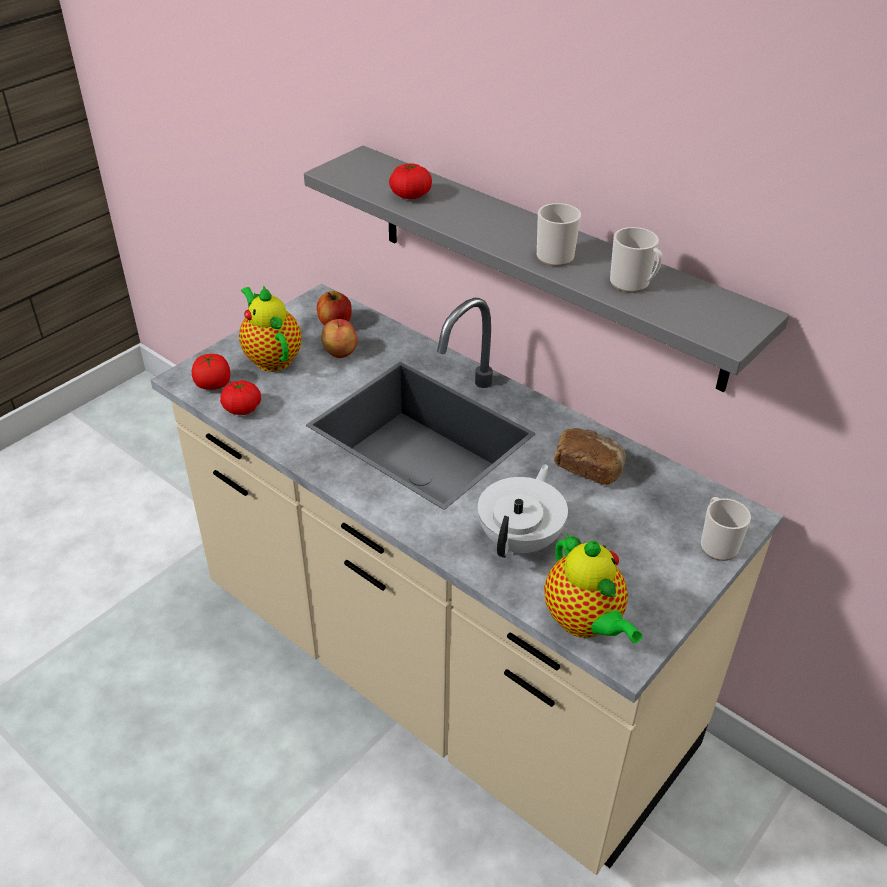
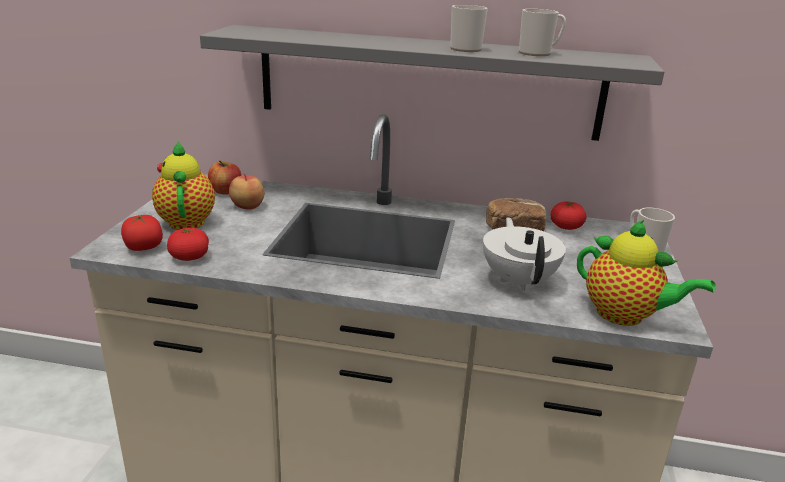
camera: 30 degrees left, 15 degrees down
(271, 358) = (187, 220): teapot -> teapot turned 45 degrees clockwise
(410, 195) = (310, 37): tomato -> tomato (566, 227)

